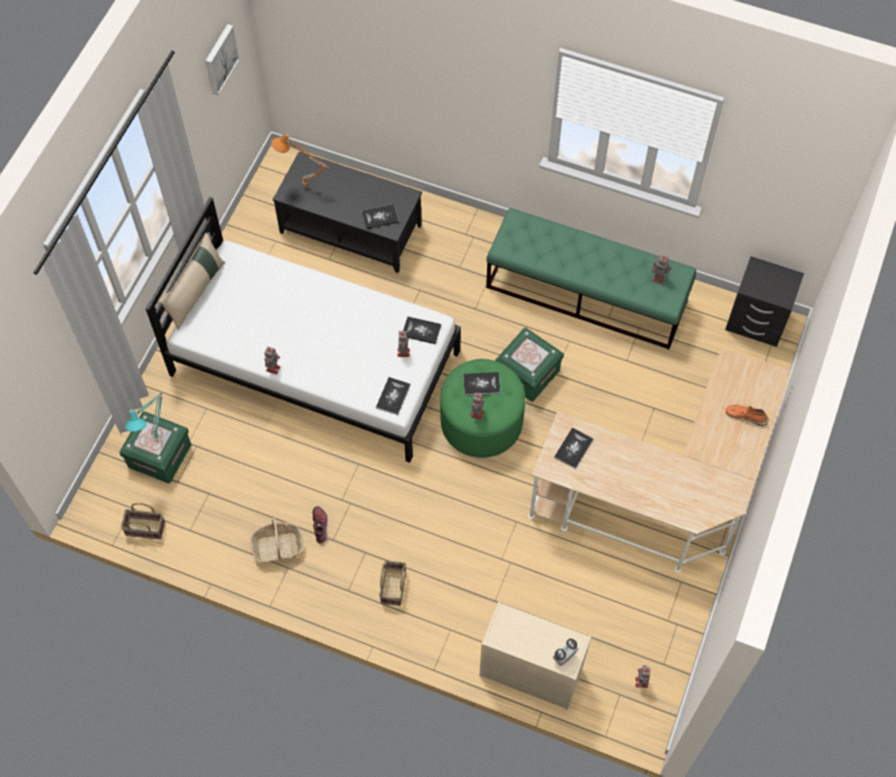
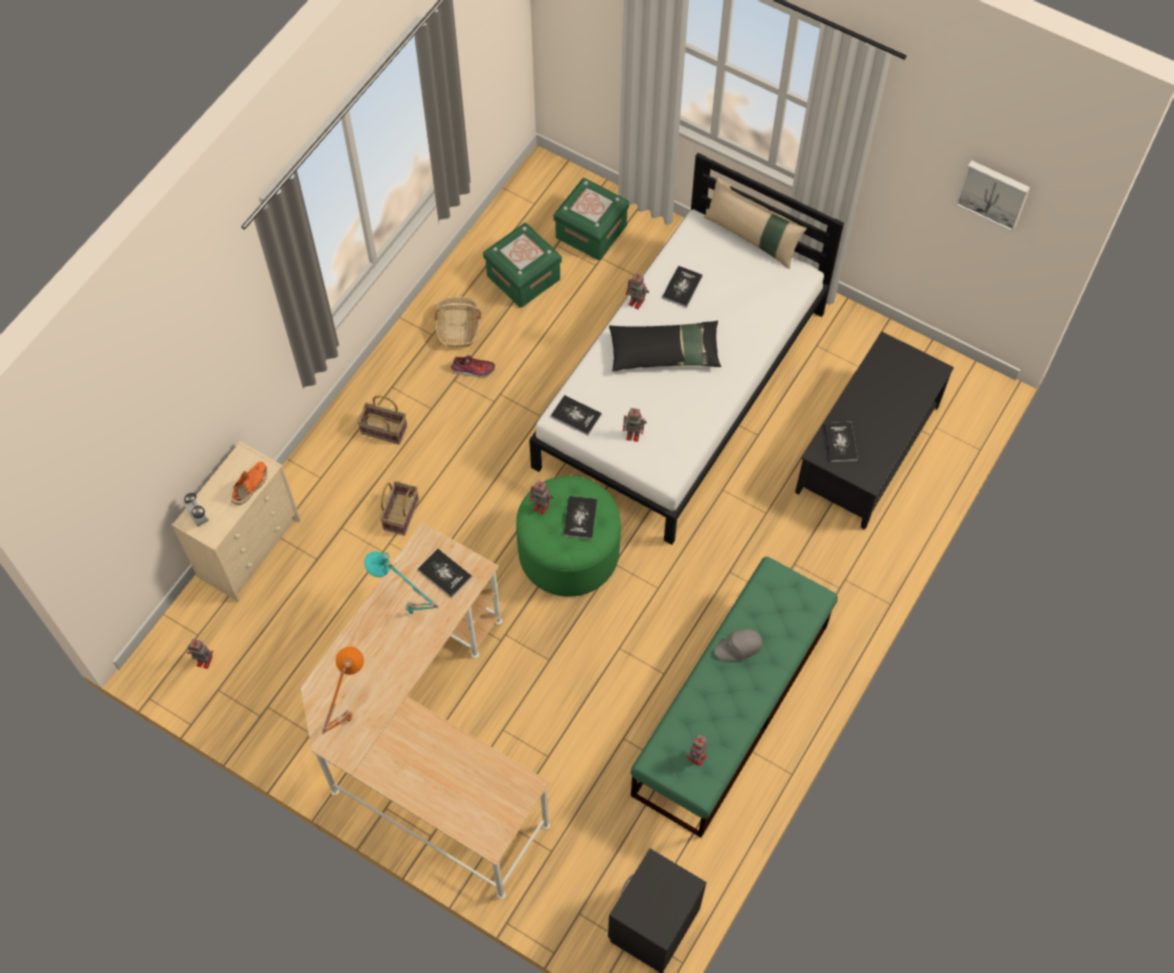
camera: 100 degrees right, 0 degrees up
(144, 529) = (507, 212): basket -> basket (400, 513)
(158, 439) = (589, 209): turquoise table lamp -> turquoise table lamp (409, 615)
(305, 188) = (894, 366): orange table lamp -> orange table lamp (348, 719)
(320, 341) = (665, 352): none -> black pillow
(421, 331) = (659, 458): book -> book (682, 287)
(527, 373) = (625, 615): green storage box -> green storage box (523, 277)
(568, 261) = (739, 647): none -> grey cap
(746, 416) = (442, 787): orange shoe -> orange shoe (251, 486)

